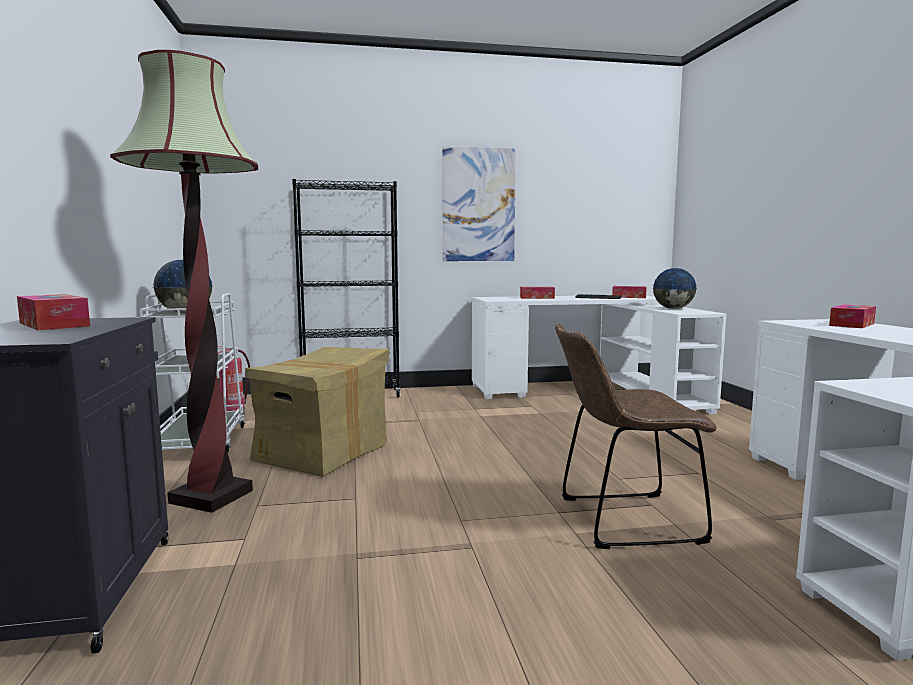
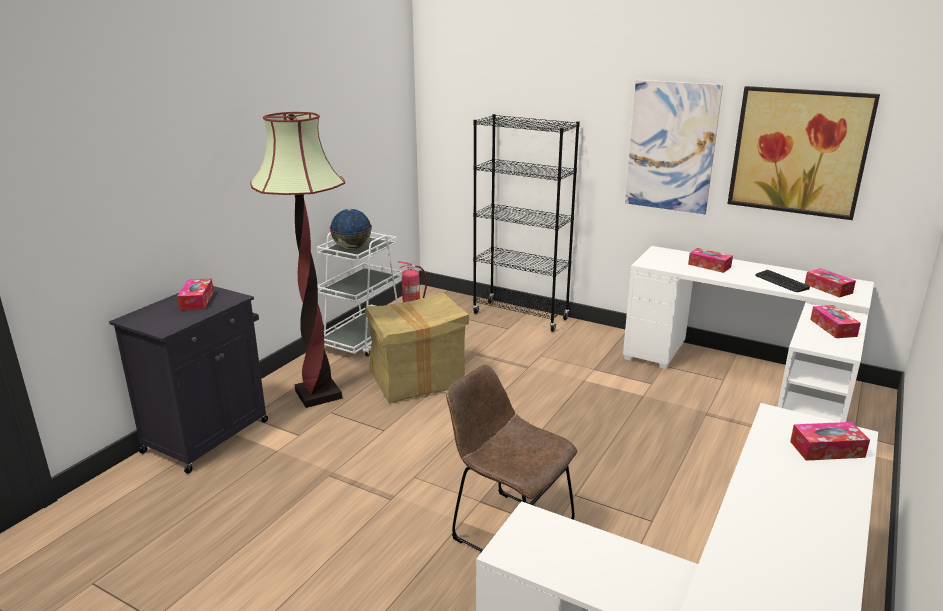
camera: 40 degrees right, 15 degrees up
(577, 200) = (799, 152): none -> picture
(673, 308) = (833, 328): globe -> tissue box

